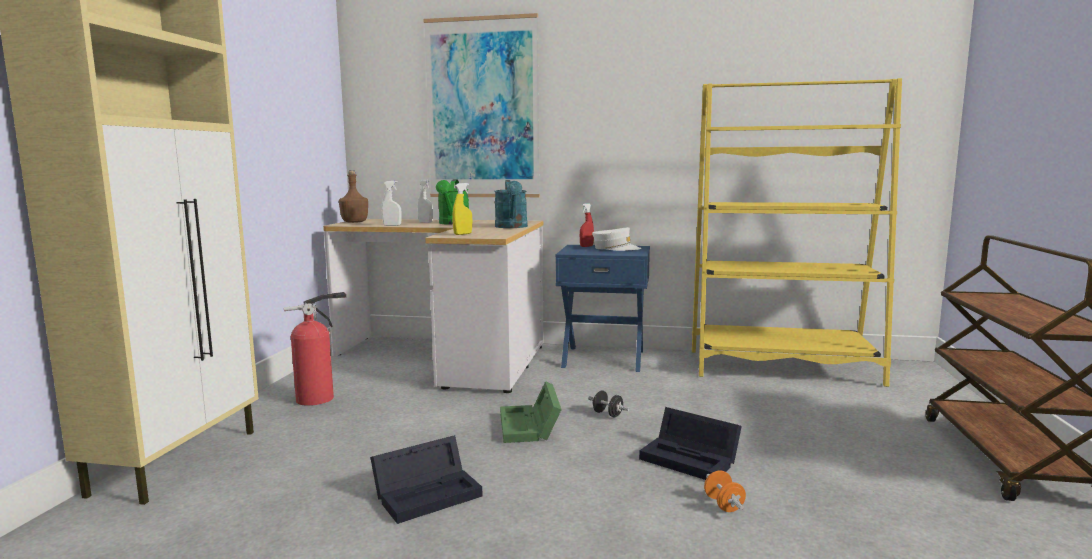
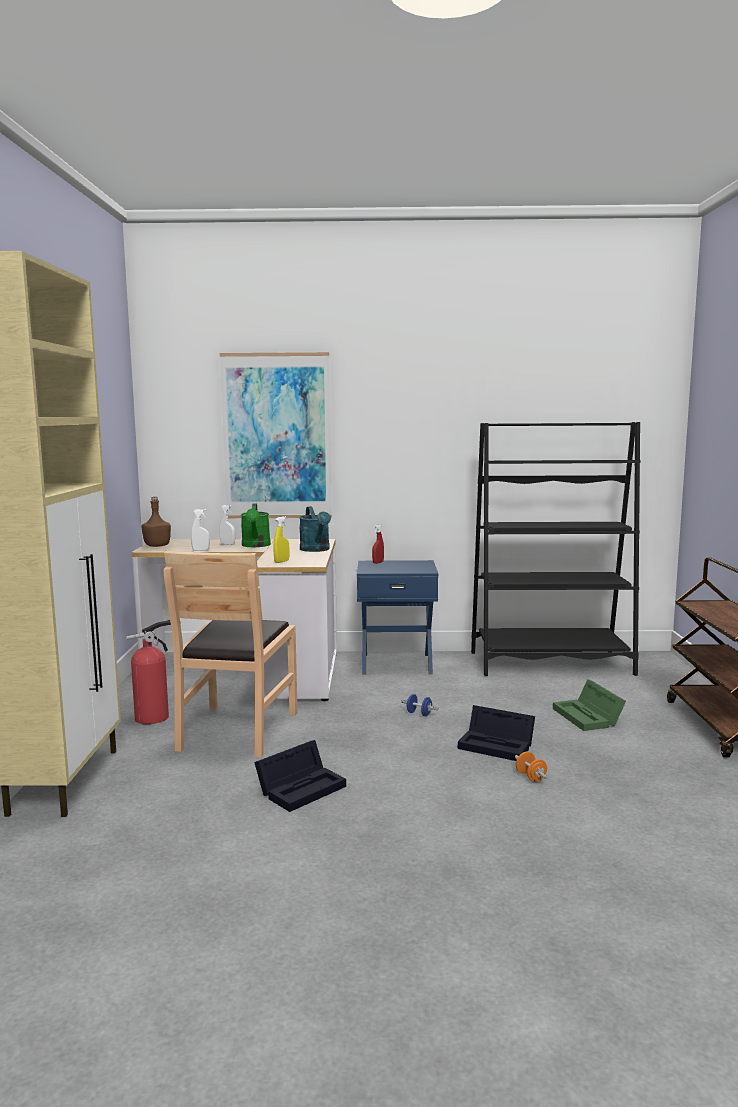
camera: 10 degrees left, 0 degrees up
(394, 418) = (237, 730): none -> brown chair
(530, 427) = (359, 729): green storage box -> green storage box (589, 717)
(607, 414) = (419, 714): black dumbbell -> blue dumbbell
(615, 248) = (405, 565): white cap -> none
(782, 368) = (550, 663): yellow bookcase -> black bookcase

